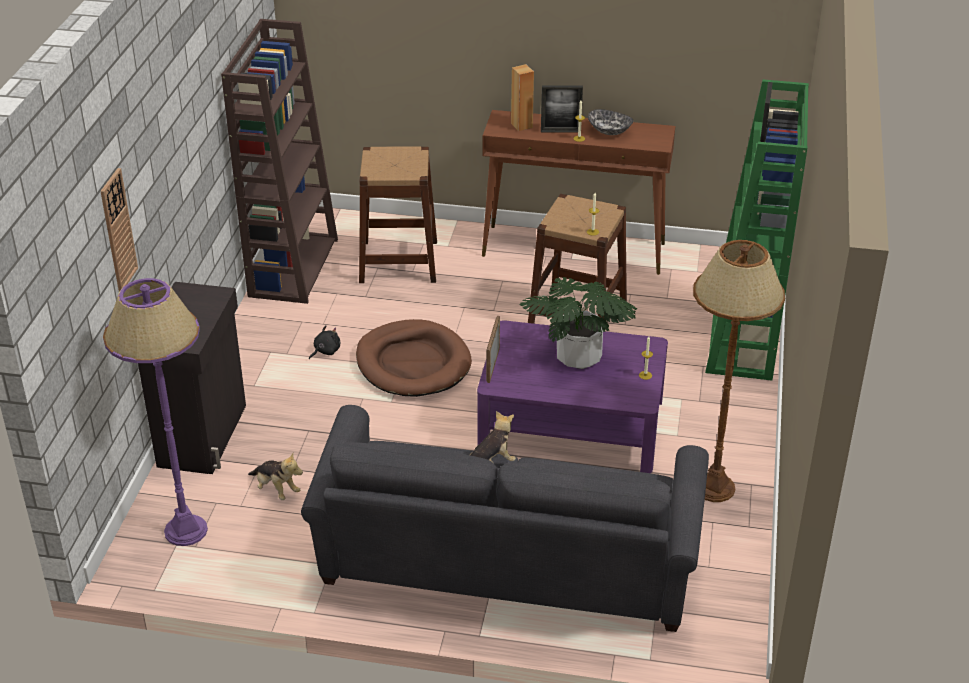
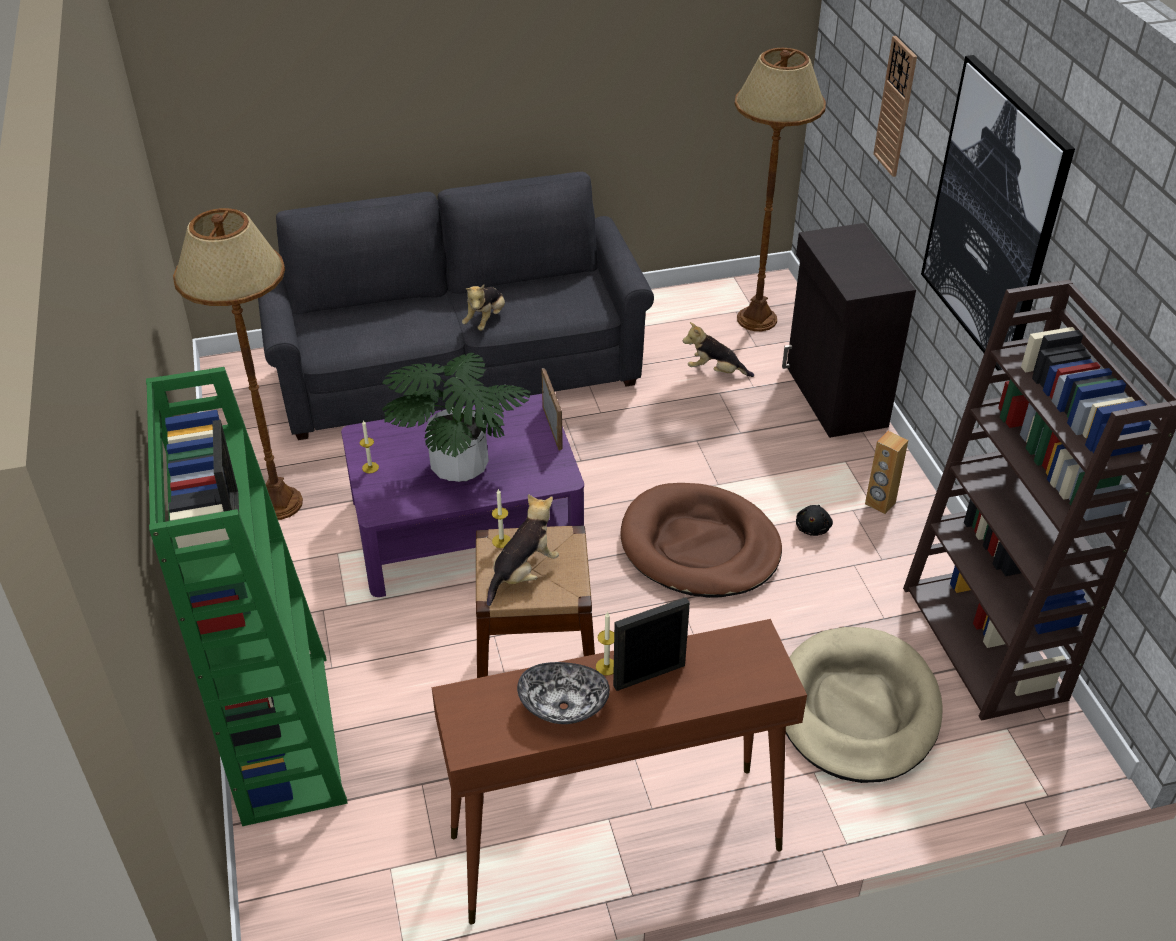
camera: 155 degrees right, 5 degrees up
(184, 139) = (993, 218): none -> picture
(185, 531) = (756, 319): purple floor lamp -> brown floor lamp
(398, 261) = (857, 709): brown stool -> beige dog bed
(522, 125) = (724, 667): brown speaker -> brown speaker (880, 503)
(589, 215) = (523, 573): none -> plush toy

